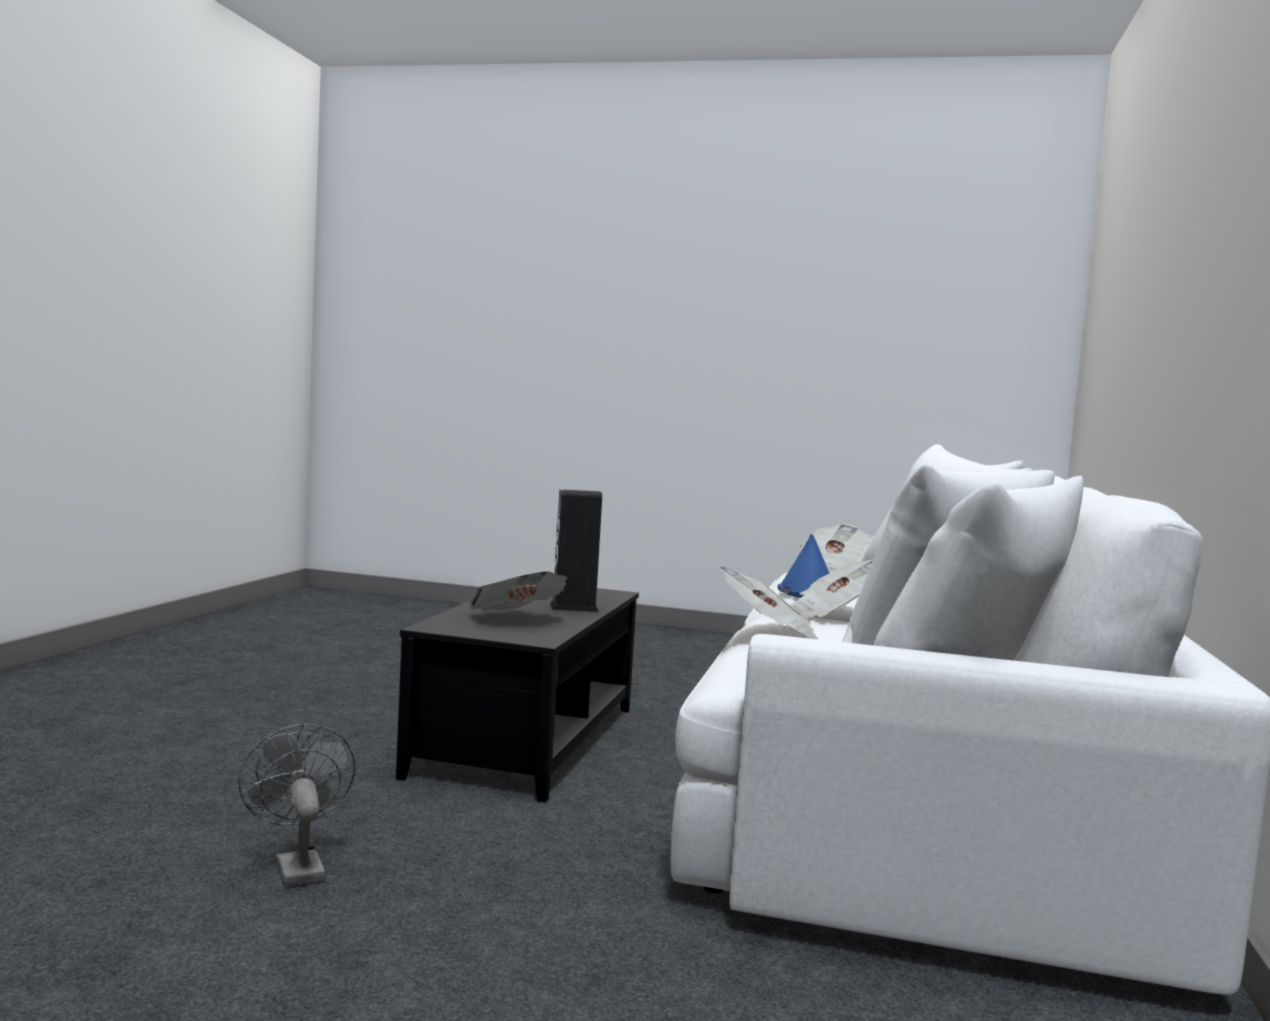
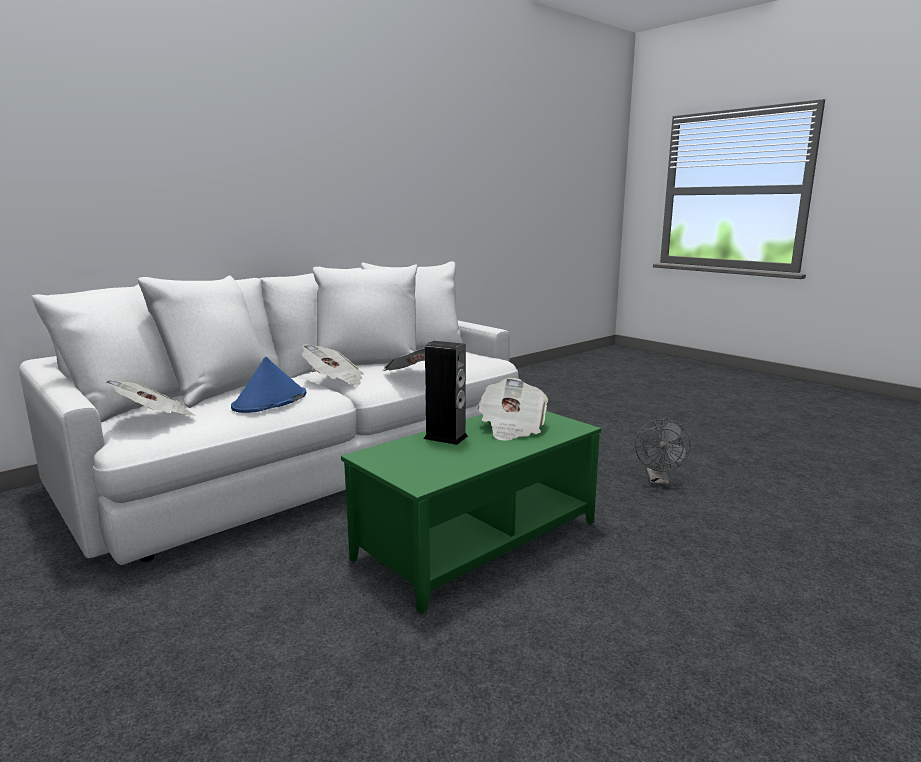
camera: 145 degrees left, 10 degrees up
(529, 741) = (476, 539): black coffee table -> green coffee table

